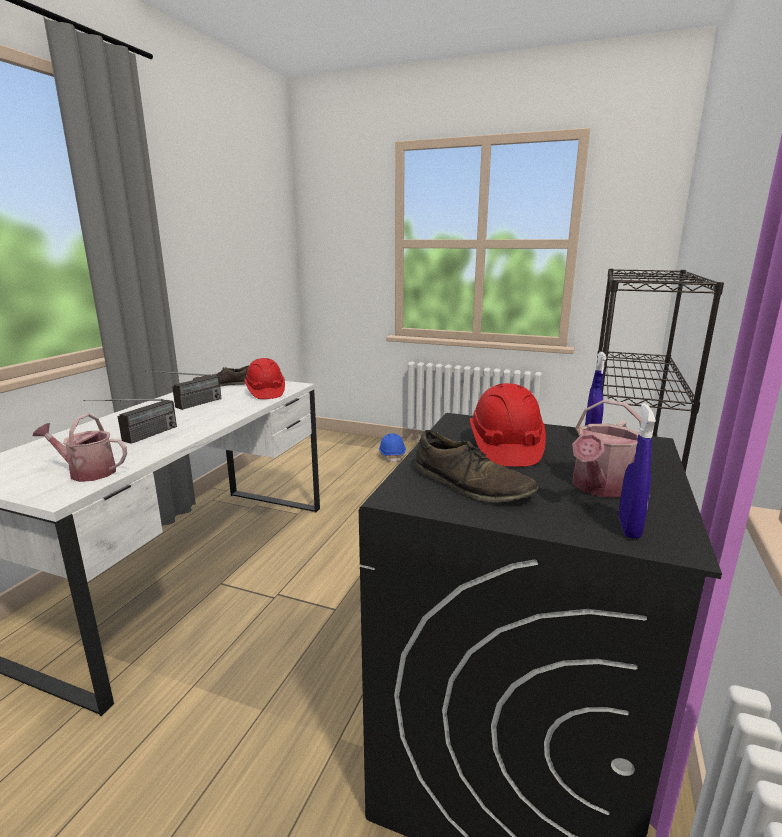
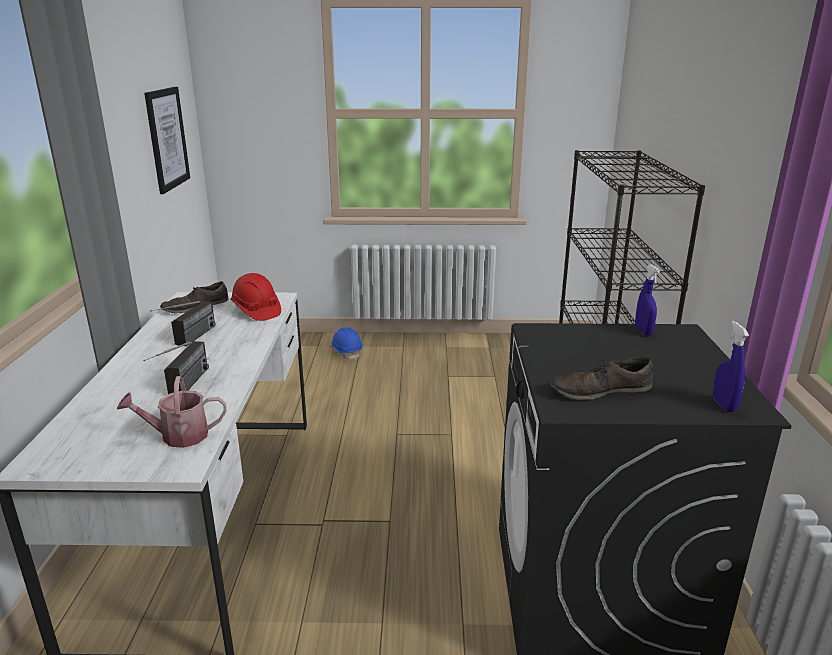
camera: 20 degrees left, 5 degrees up
(253, 255) = (167, 139): none -> picture
(471, 484) = (600, 390): brown shoe -> brown shoe turned 150 degrees clockwise
(505, 448) = (593, 353): red hard hat -> none
(599, 488) = (684, 377): watering can -> none

